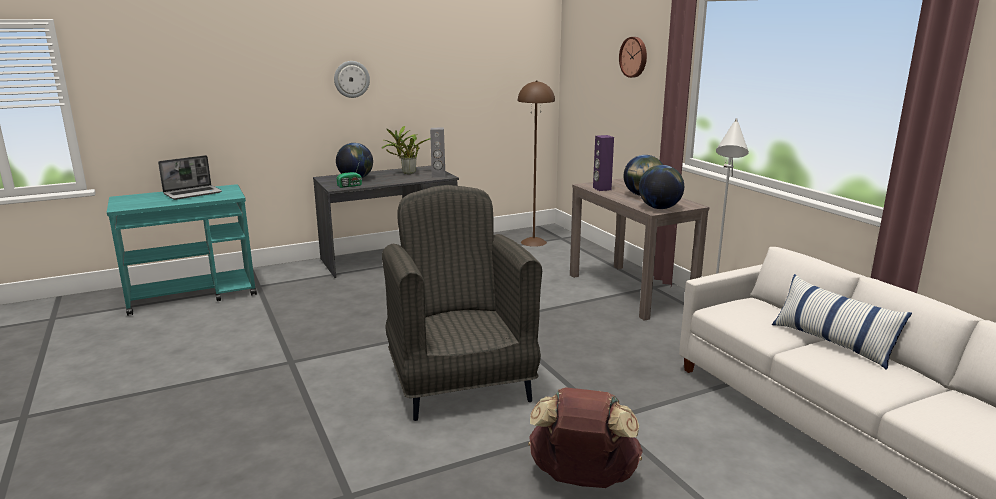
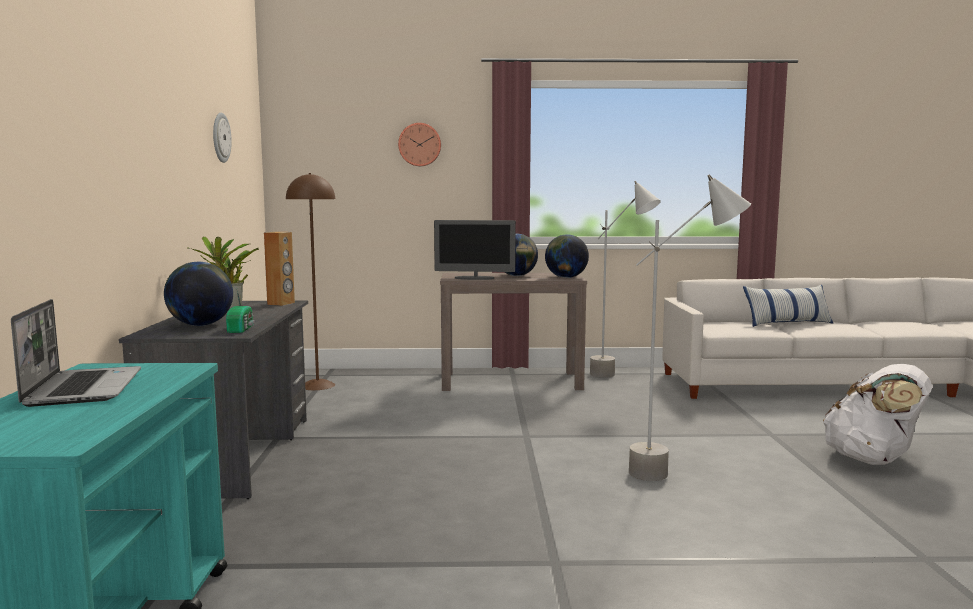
camera: 65 degrees left, 10 degrees down
(351, 79) = (140, 156): wall clock -> wall clock (220, 137)
(438, 176) = (281, 303): grey speaker -> brown speaker
(460, 384) = (680, 473): grey armchair -> grey floor lamp
(582, 479) = (873, 459): brown backpack -> white backpack
(601, 189) = (474, 278): purple speaker -> monitor

